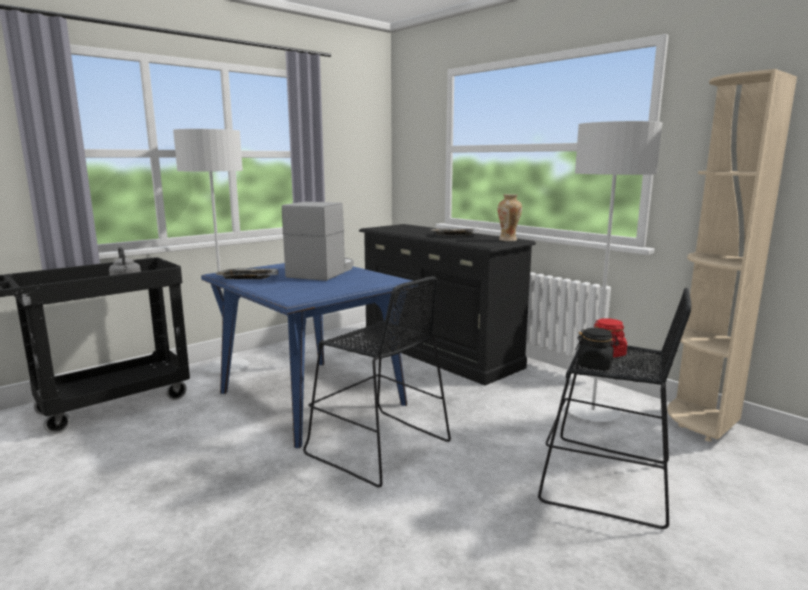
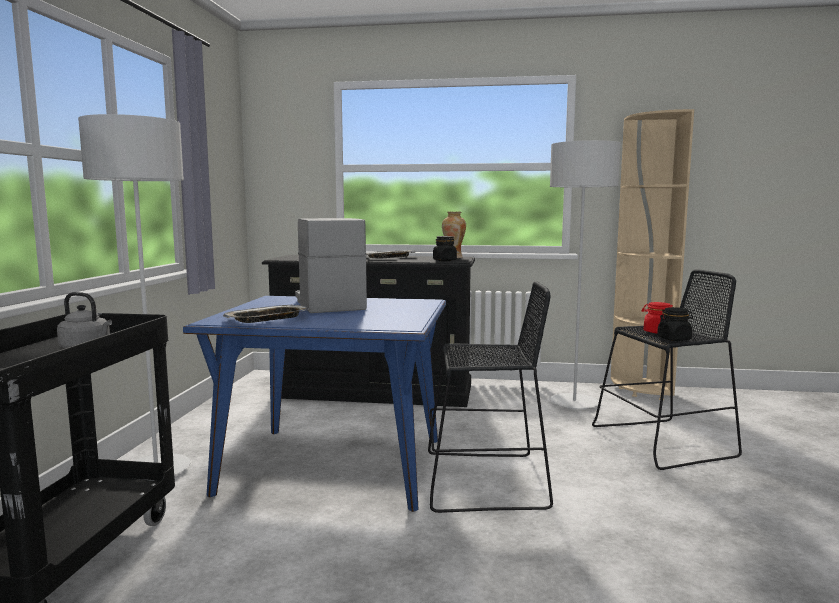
camera: 40 degrees left, 5 degrees down
(482, 243) = (444, 260): none -> black jar

